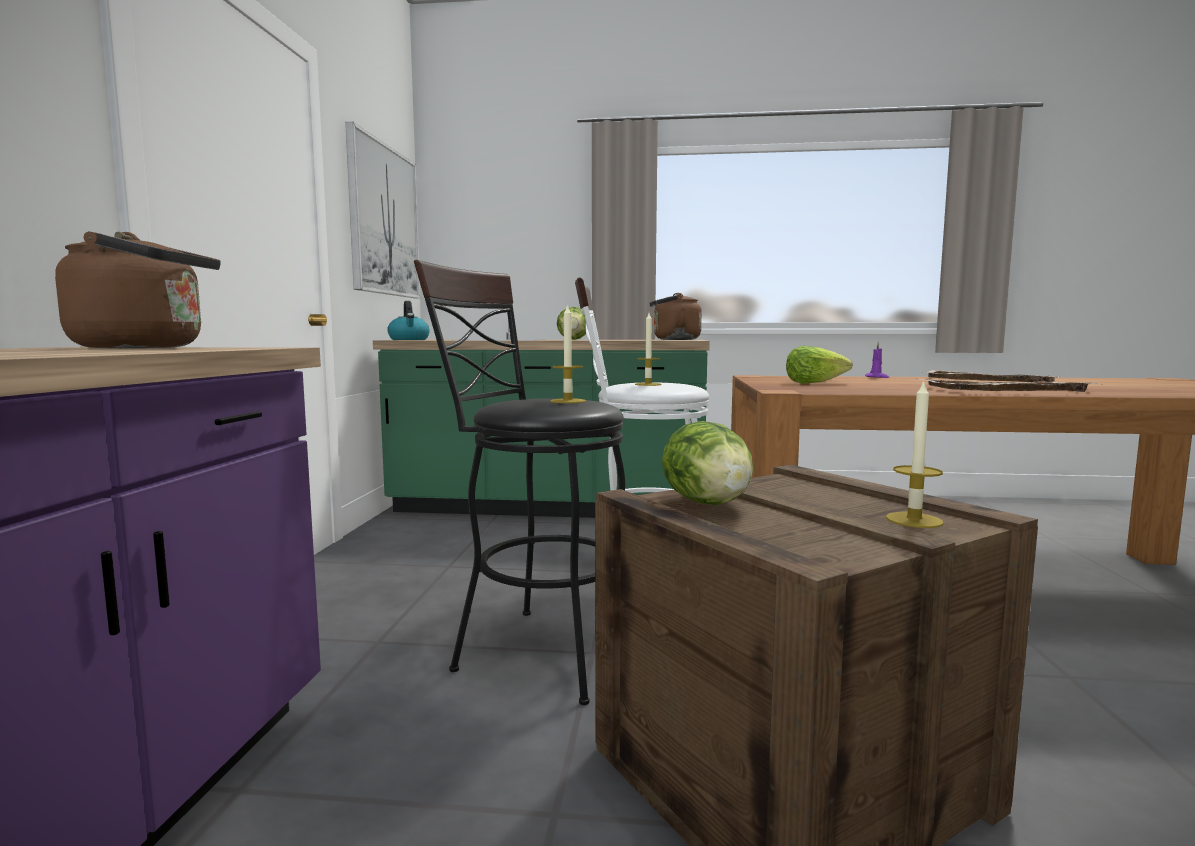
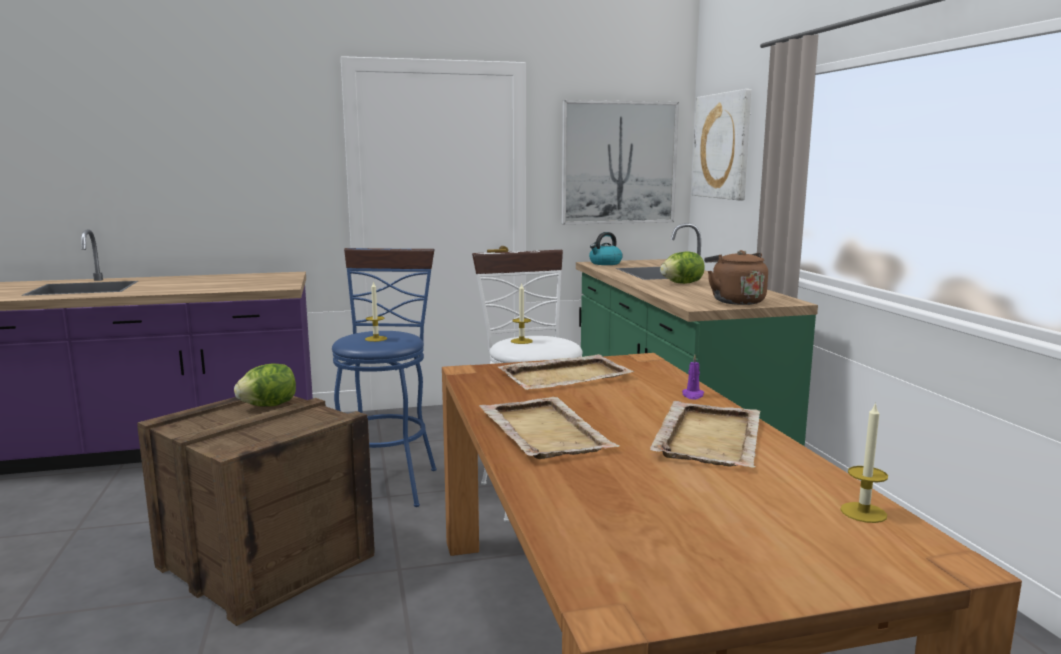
camera: 70 degrees right, 5 degrees up
(147, 347) = (274, 281): brown kettle -> none
(486, 216) = (722, 146): none -> picture
(536, 649) = (387, 481): black stool -> blue stool
(814, 383) = (566, 376): lettuce -> beige tray
(914, 520) = (234, 442): candle -> candle (863, 512)

